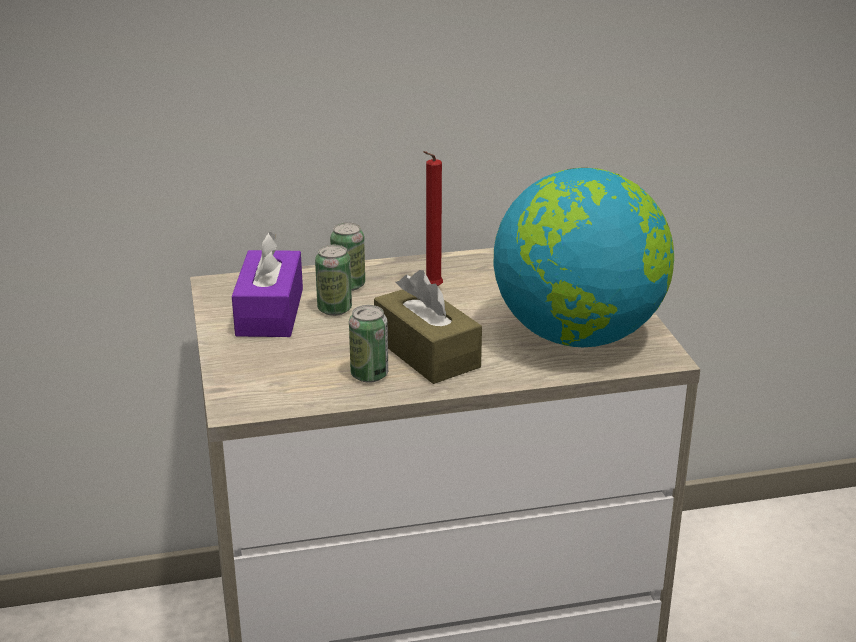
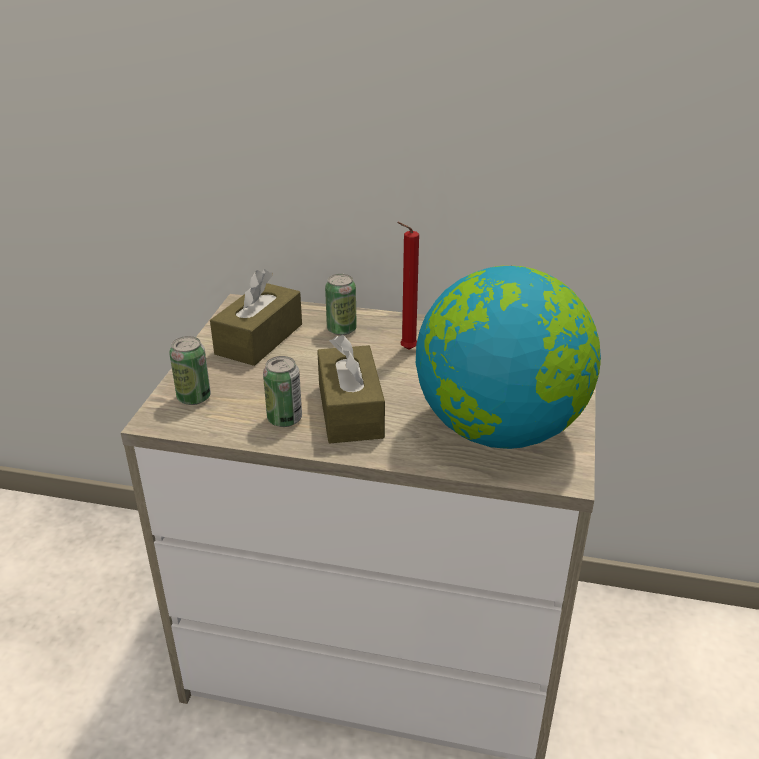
camera: 25 degrees right, 5 degrees up
(270, 312) = (259, 339): purple tissue box -> brown tissue box
(334, 309) = (311, 349): can -> can (194, 397)

